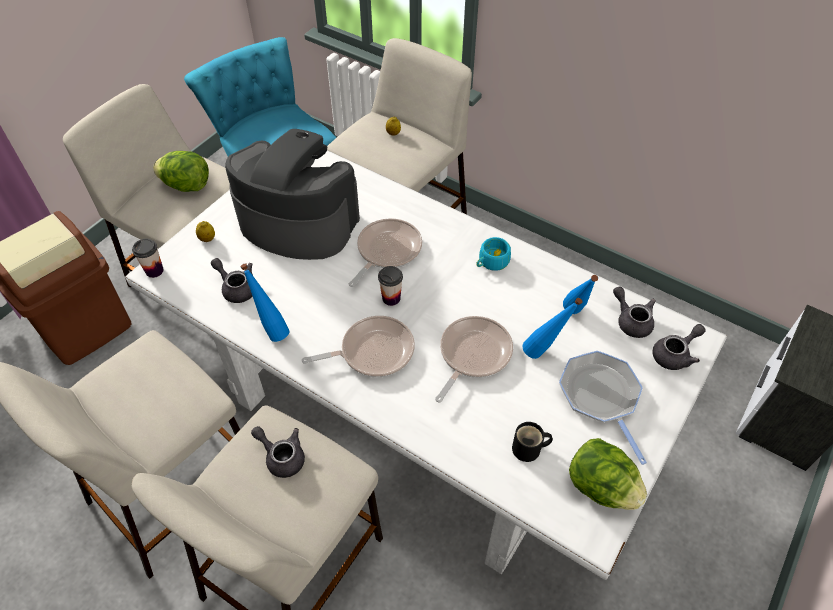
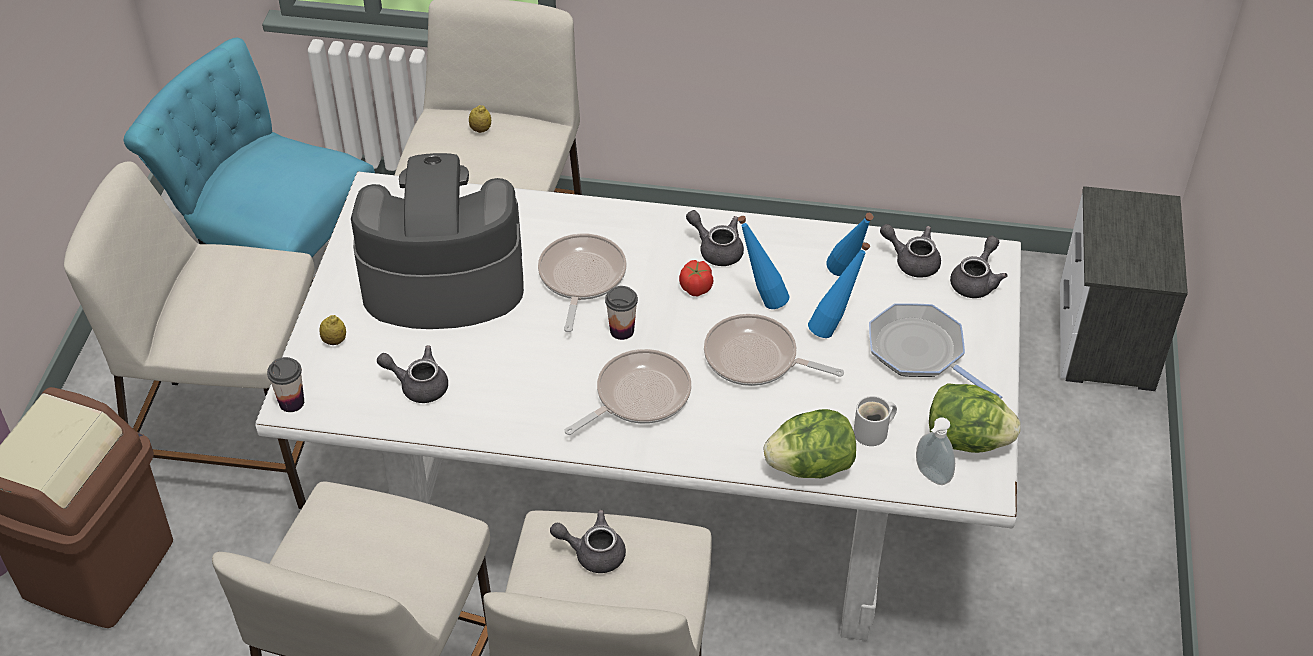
camera: 25 degrees left, 5 degrees down
(187, 186) = (235, 288): lettuce -> lettuce (810, 466)
(271, 330) = (498, 416): blue bottle -> blue bottle (761, 300)
(460, 285) = (696, 288): none -> tomato
(472, 355) = (756, 359): frying pan -> frying pan turned 75 degrees counterclockwise
(491, 262) = (716, 249): turquoise cup -> grey teapot
(529, 449) = (874, 432): black mug -> white mug
(554, 507) = (930, 477): none -> soap dispenser

